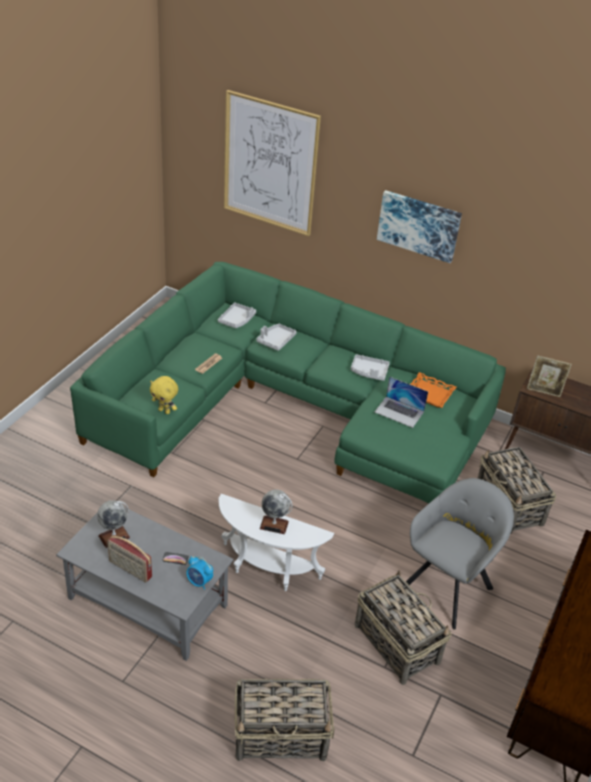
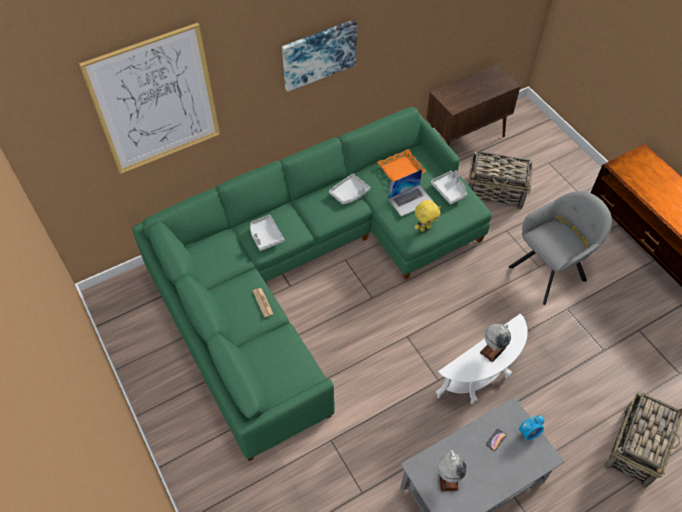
camera: 55 degrees left, 15 degrees up
(130, 570) = (492, 481): radio -> none
(165, 411) = (305, 367): yellow plush toy -> yellow plush toy (425, 228)
(237, 320) = (215, 250): grey tray -> grey tray (449, 190)
(396, 642) = (585, 331): basket -> none
(448, 586) = (550, 271): grey armchair -> grey armchair turned 75 degrees clockwise
(543, 392) = (462, 103): picture frame -> none

